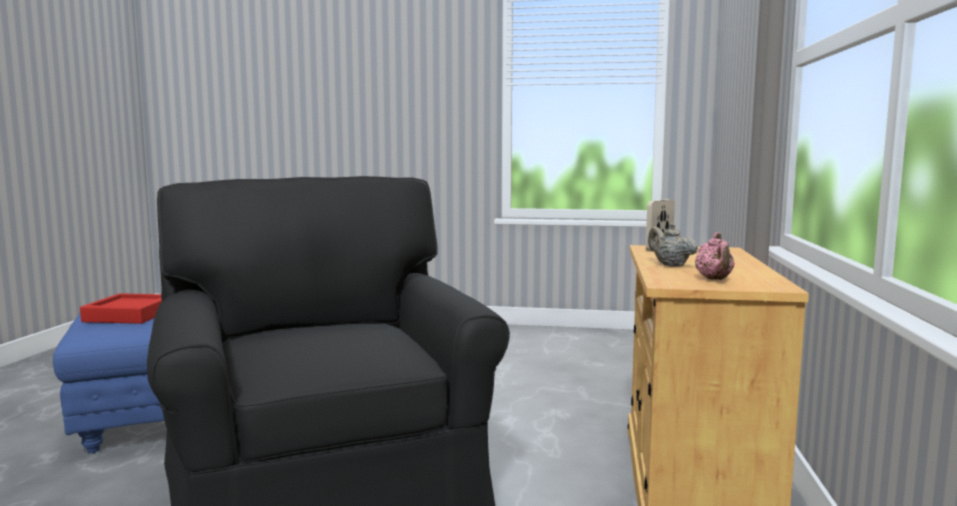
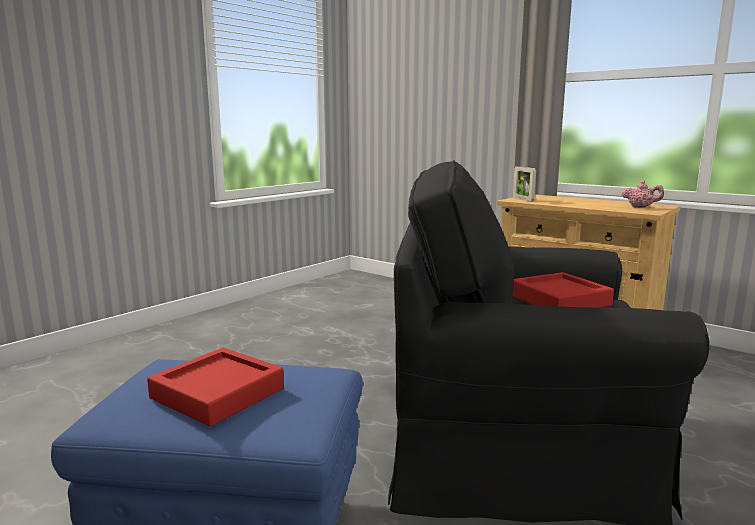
camera: 60 degrees left, 5 degrees up
(345, 339) = (559, 300): none -> red tray
(670, 265) = (588, 205): beige teapot -> none

